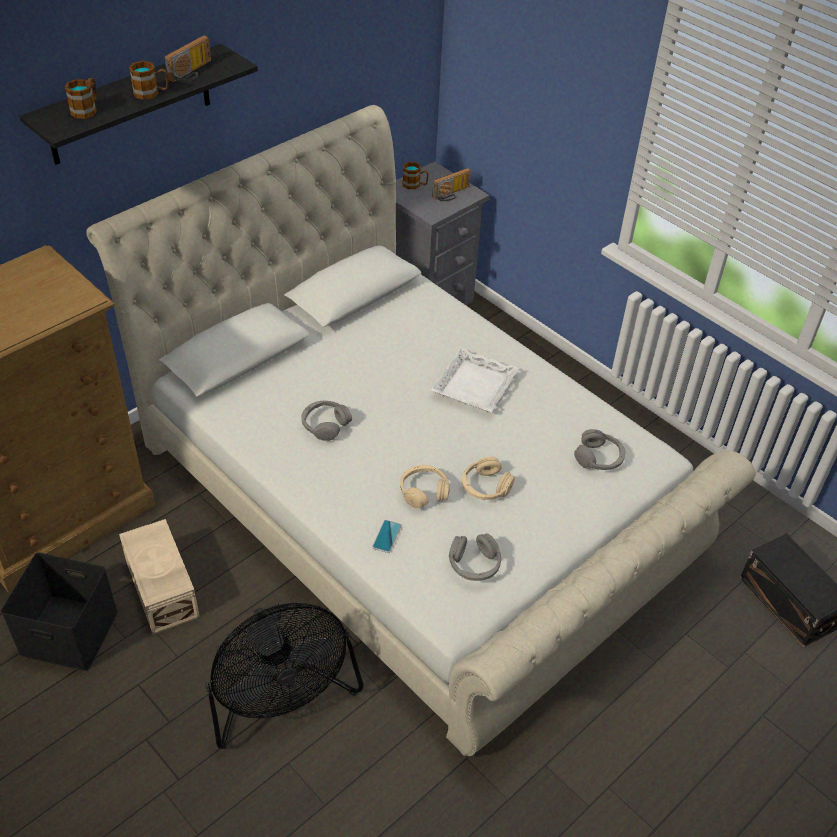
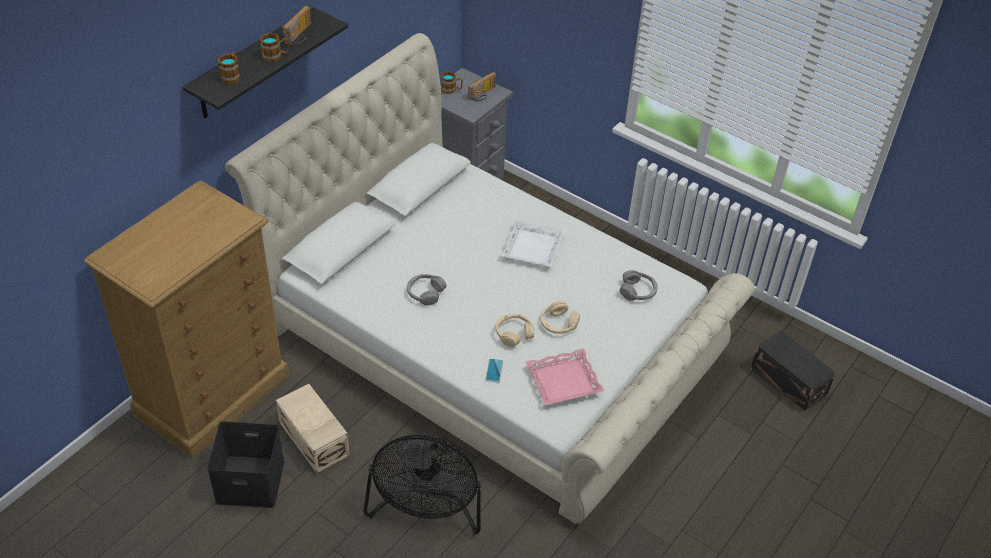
camera: 10 degrees left, 0 degrees up
(274, 698) = (423, 505): black fan -> black fan turned 45 degrees clockwise
(474, 564) = (564, 382): grey headphones -> pink tray

